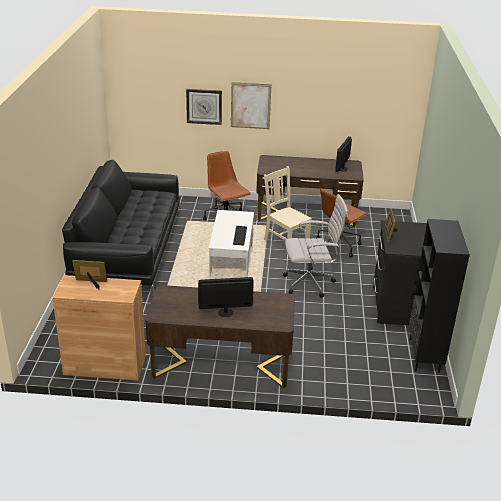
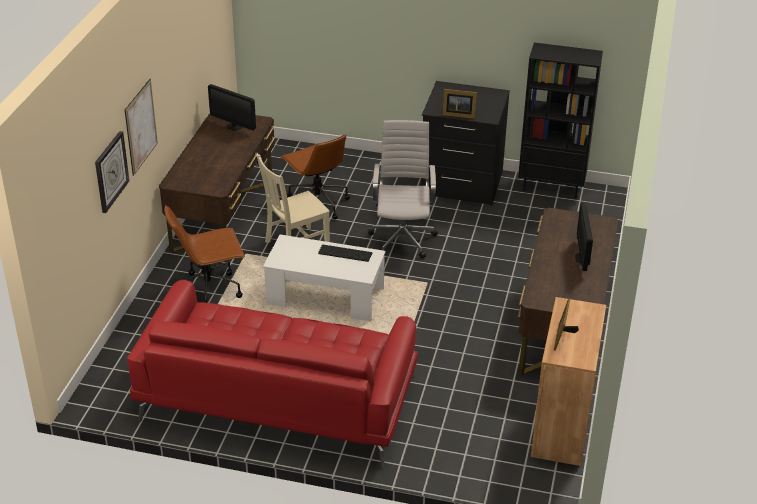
camera: 80 degrees left, 5 degrees up
(128, 250) = (277, 398): black sofa -> red sofa

